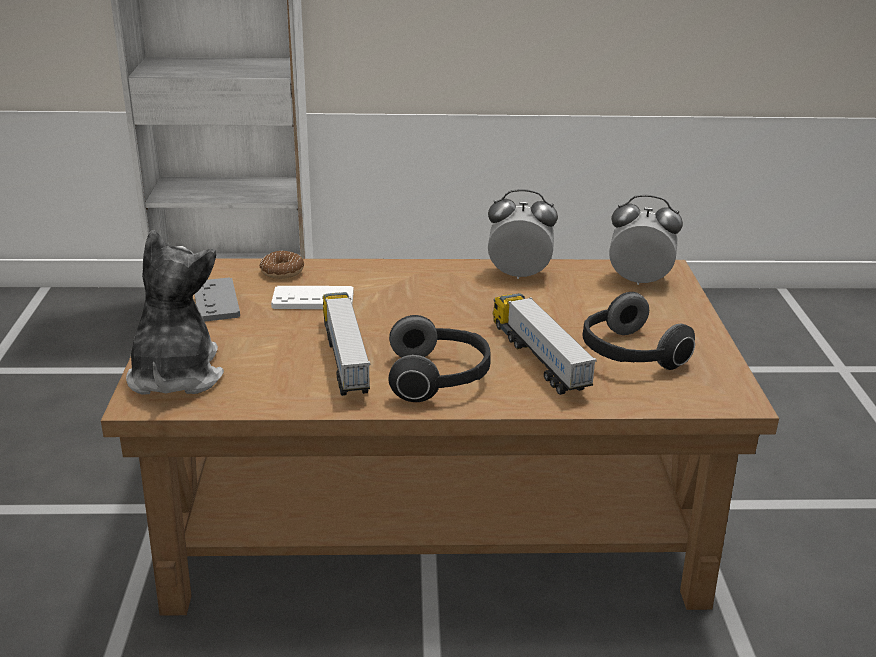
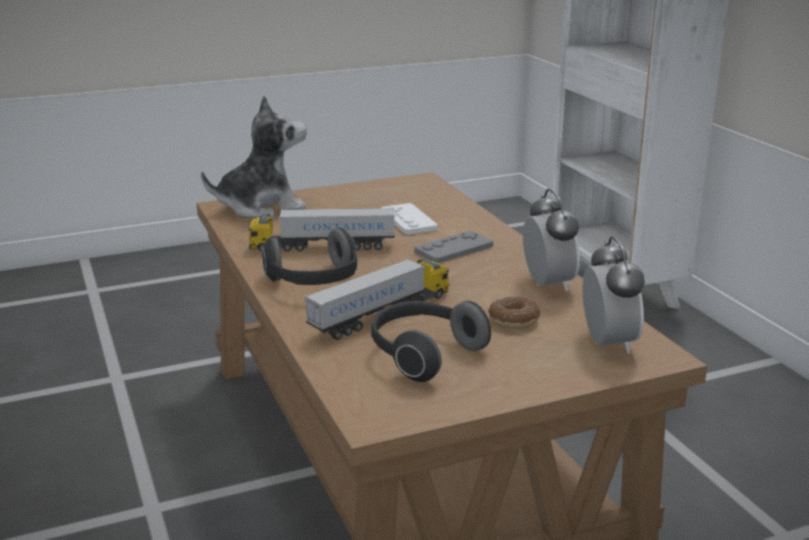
camera: 70 degrees right, 5 degrees down
(216, 301) = (375, 195): grey game controller -> grey game controller (454, 249)
(282, 272) = (445, 203): donut -> donut (513, 320)
(345, 358) = (322, 247): toy truck -> toy truck turned 150 degrees counterclockwise

